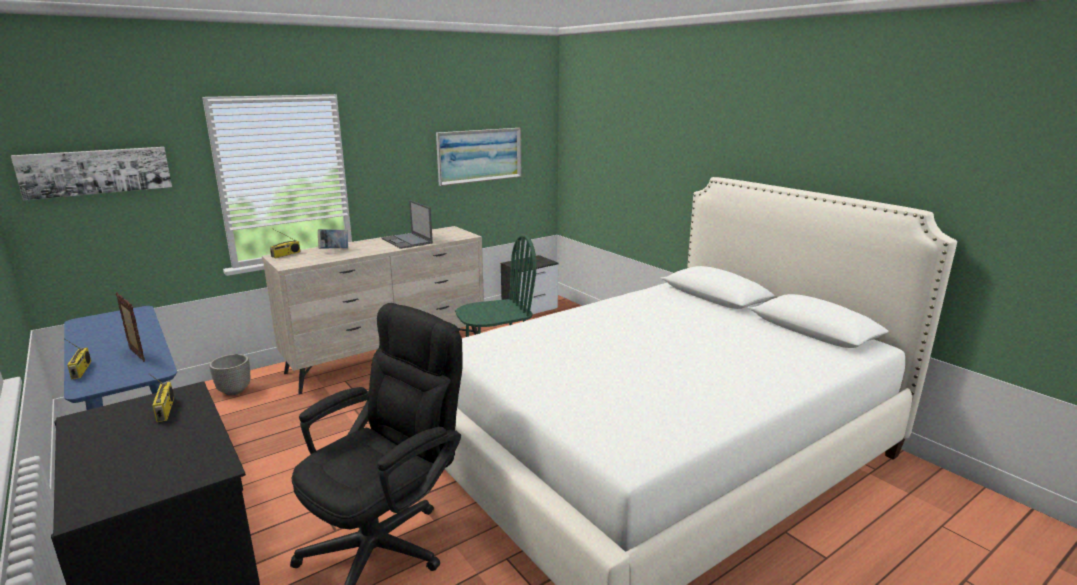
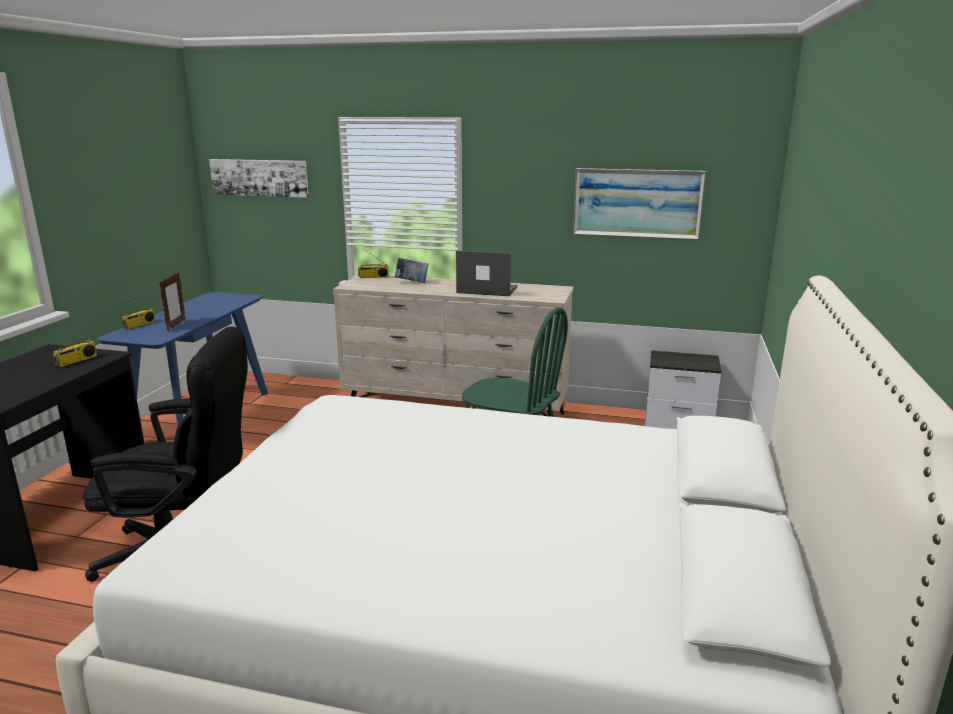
camera: 50 degrees right, 0 degrees up
(234, 391) = (319, 393): planter -> none
(407, 241) = (486, 290): laptop -> laptop turned 90 degrees clockwise

